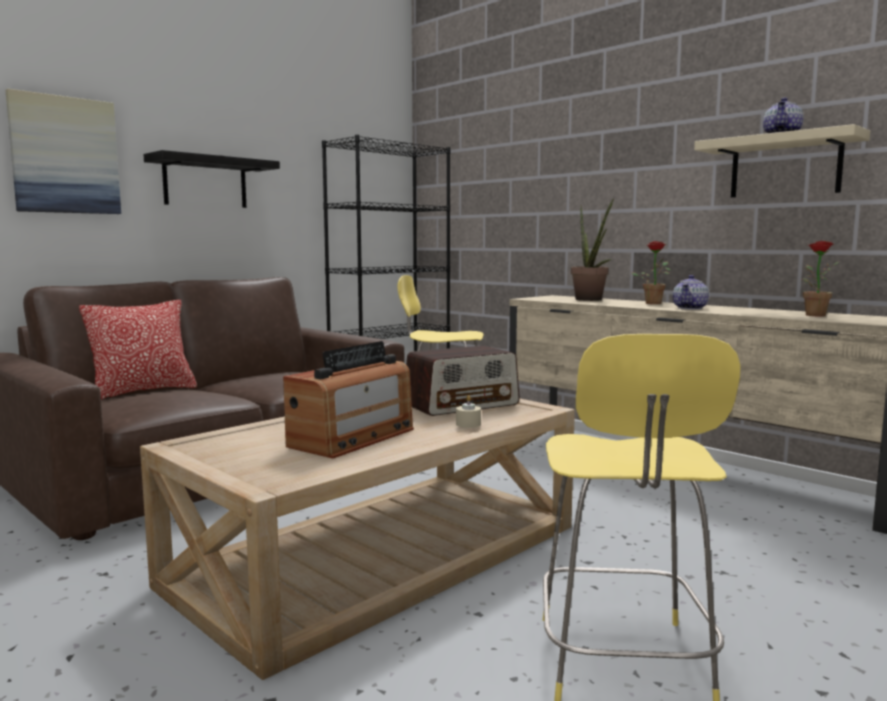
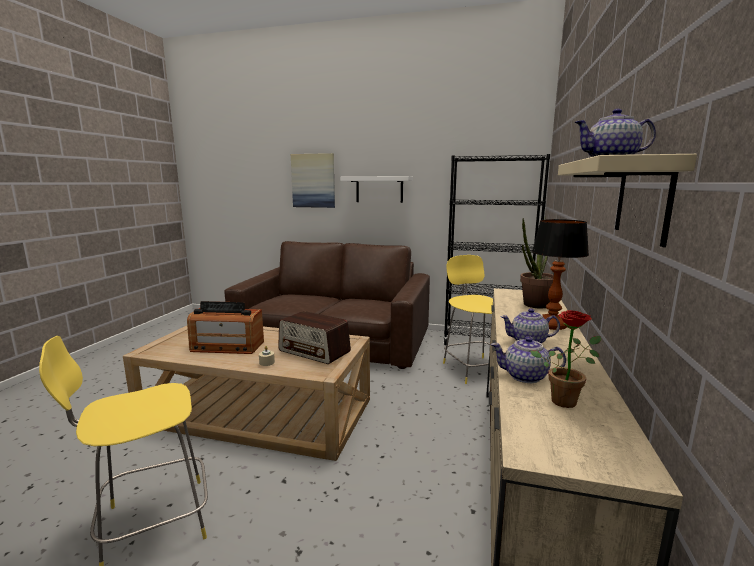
camera: 60 degrees right, 5 degrees up
(143, 391) = (309, 295): pillow -> none
(205, 182) = (379, 189): black shelf -> white shelf
(653, 303) = (552, 325): potted plant -> table lamp
(767, 314) = (526, 377): none -> teapot

